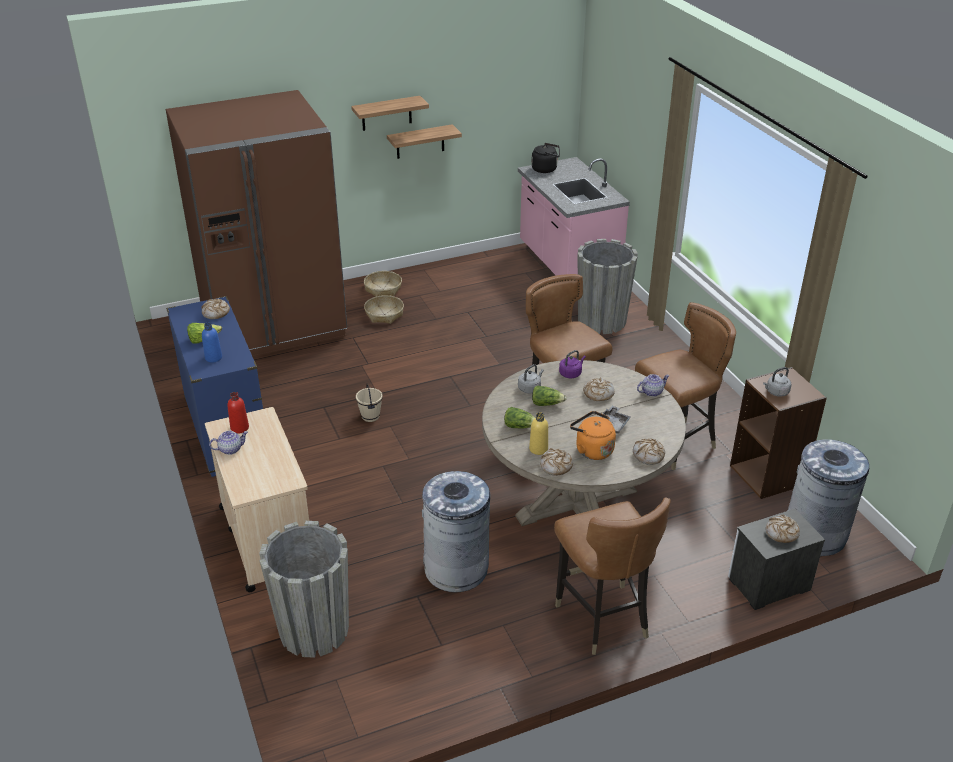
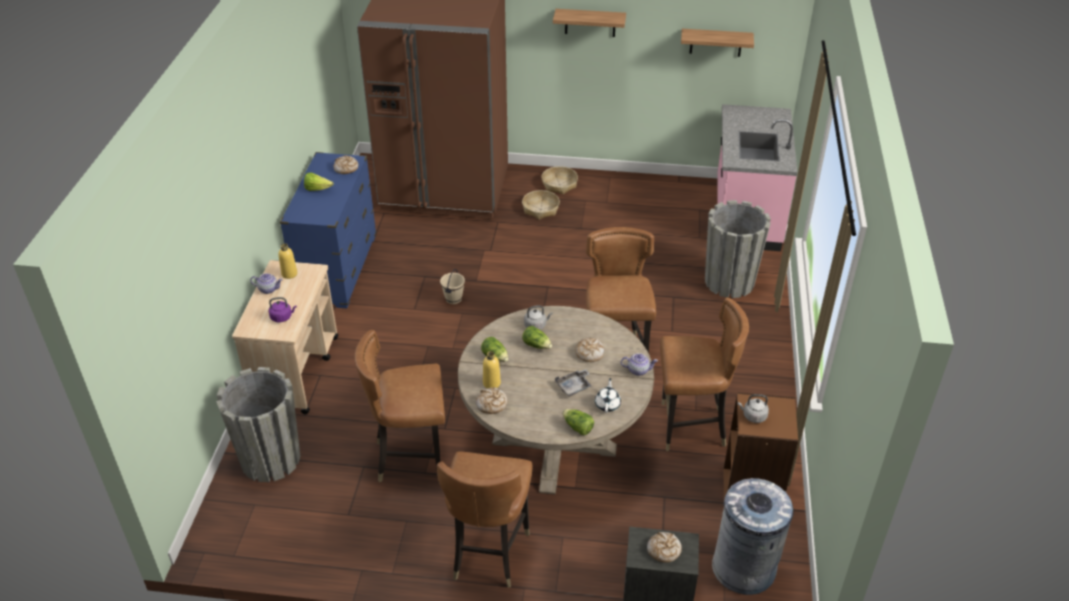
camera: 30 degrees right, 5 degrees up
(213, 358) = (311, 207): blue bottle -> none
(239, 428) = (289, 274): red bottle -> yellow bottle
(420, 142) = (622, 56): shelf -> shelf (716, 42)
(456, 569) = (411, 458): grey trash can -> brown chair
(546, 169) = (747, 113): black kettle -> none
(571, 373) = (584, 325): purple kettle -> purple kettle (282, 317)
(592, 450) = (535, 402): orange kettle -> none
(648, 455) = (577, 427): bread -> lettuce
(654, 427) = (607, 404): none -> white teapot

